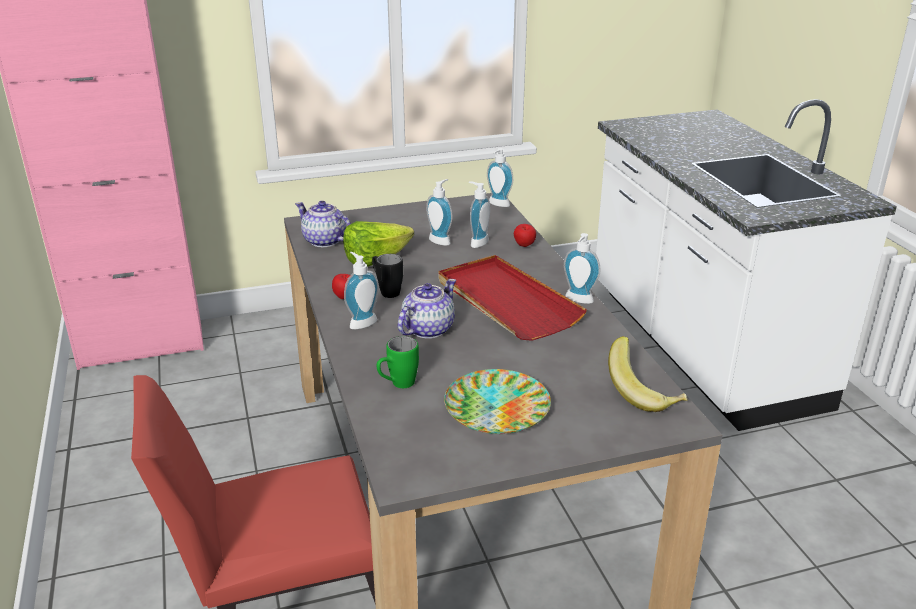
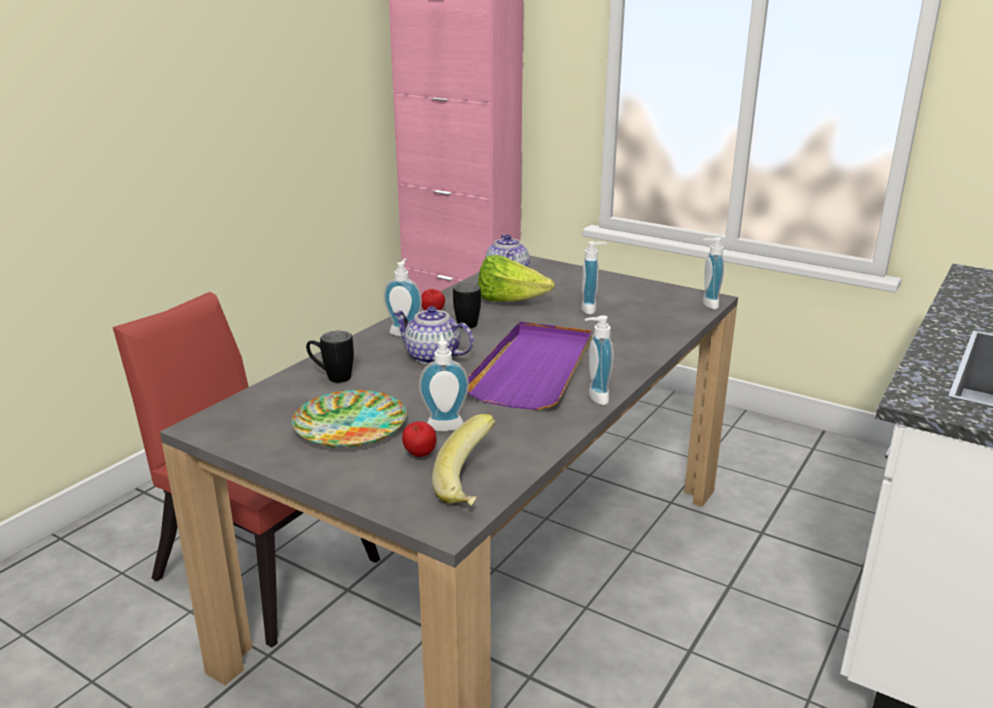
camera: 50 degrees right, 5 degrees down
(397, 385) = (332, 377): green mug -> black mug
(427, 329) = (433, 357): teapot -> teapot turned 150 degrees counterclockwise
(477, 242) = (617, 322): soap dispenser -> soap dispenser (444, 424)
(506, 301) = (534, 369): red tray -> purple tray
(524, 246) = (651, 341): apple -> apple (419, 455)

